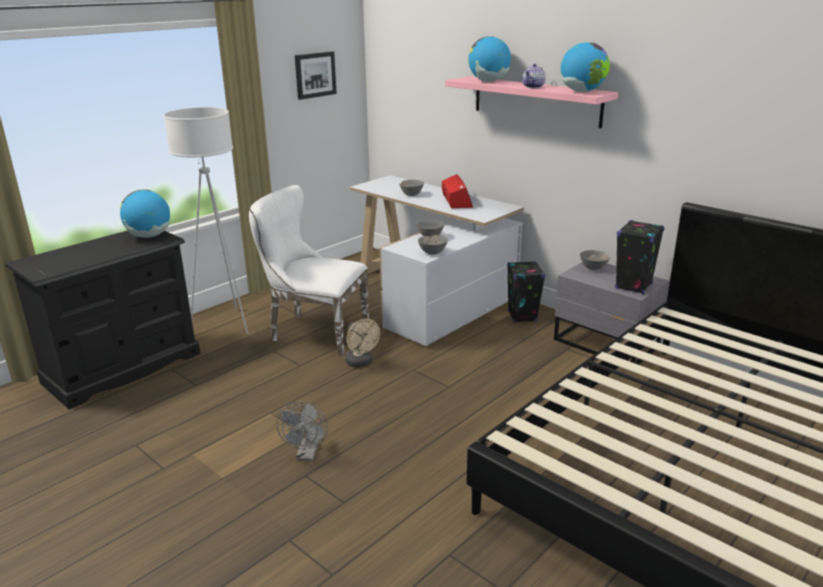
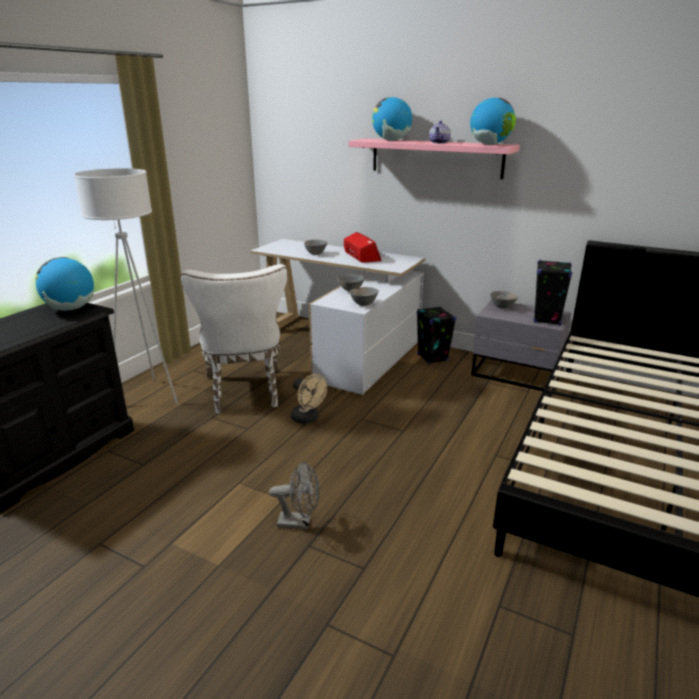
camera: 15 degrees left, 0 degrees up
(307, 455) = (299, 522): grey fan -> grey fan turned 75 degrees counterclockwise
(313, 332) = (245, 393): white chair -> white chair turned 105 degrees counterclockwise
(315, 75) = (209, 141): picture -> none

